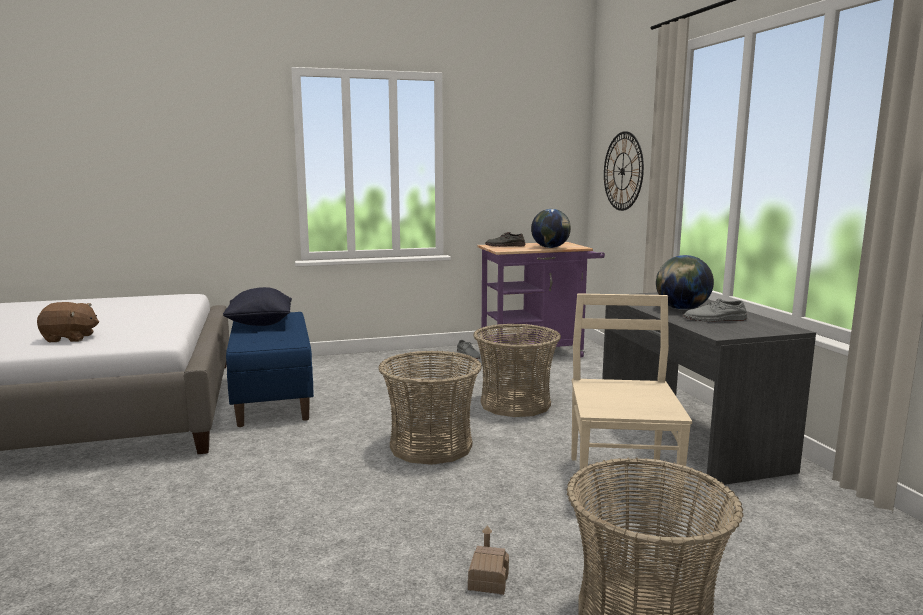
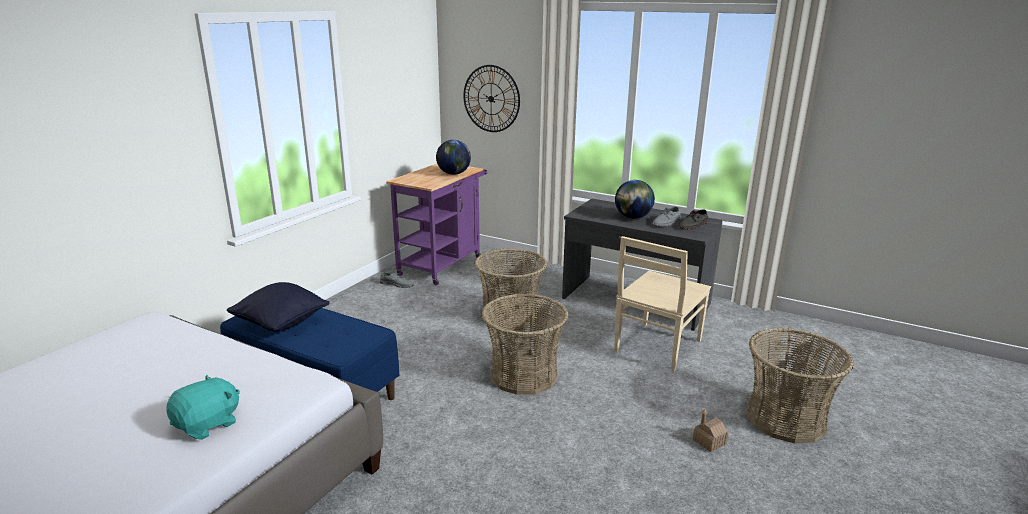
camera: 45 degrees left, 10 degrees up
(70, 338) = (208, 424): brown plush toy -> turquoise plush toy
(505, 245) = (413, 178): grey shoe -> grey shoe (693, 225)
(621, 481) = (656, 346): beige chair -> beige chair turned 105 degrees counterclockwise

